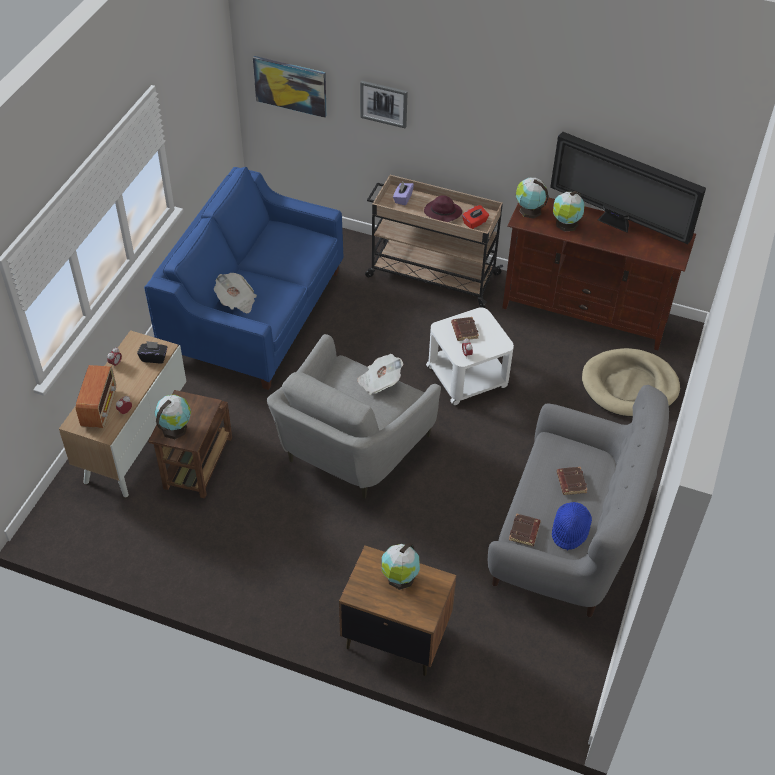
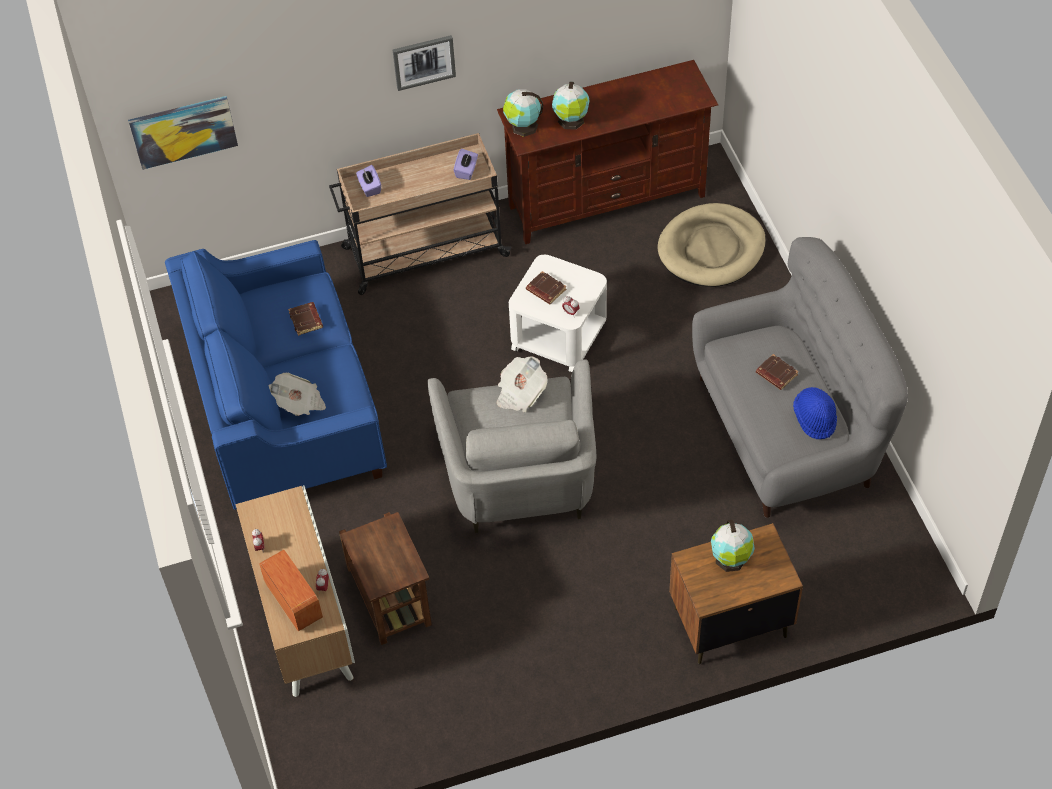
camera: 35 degrees left, 5 degrees up
(154, 358) = (292, 515): black tissue box -> none
(175, 428) = (383, 569): globe -> none
(384, 103) = (308, 95): picture -> picture (424, 61)
(442, 213) = (424, 179): purple hat -> none
(475, 223) = (466, 171): red tissue box -> purple tissue box
(524, 532) = (780, 446): brown book -> brown book (306, 320)
(616, 224) = (616, 93): television -> none

